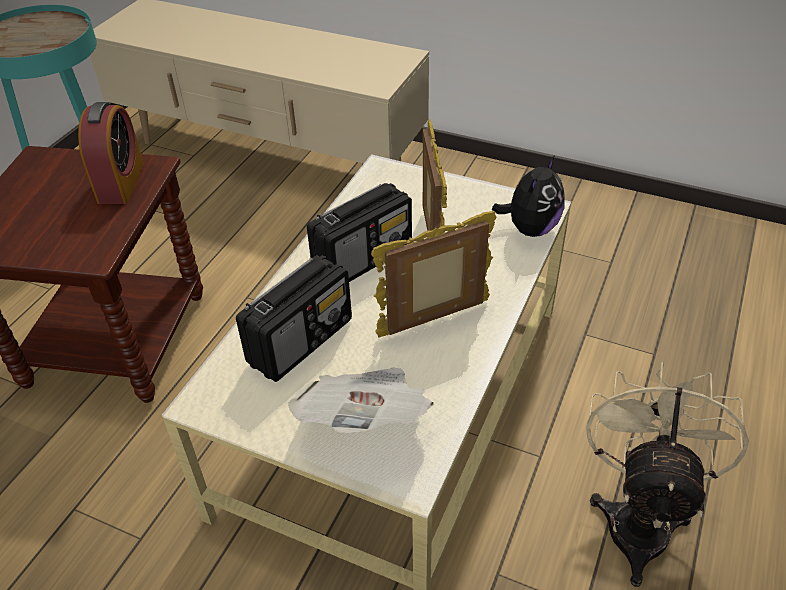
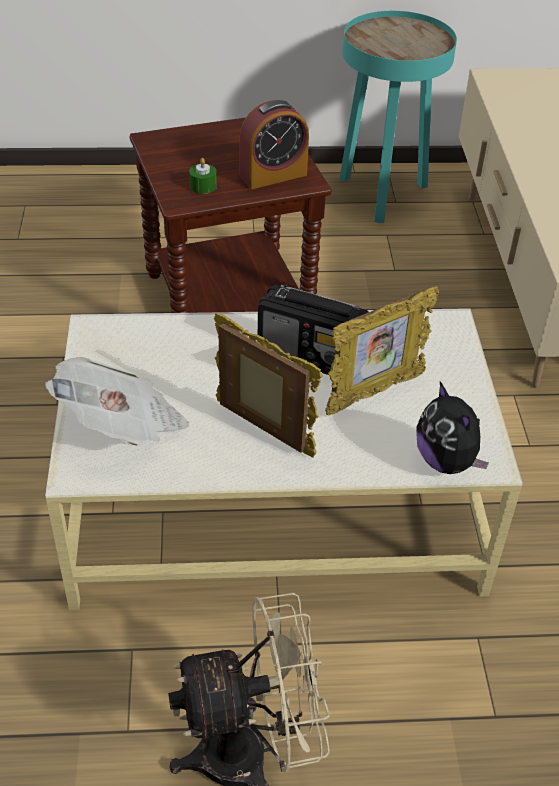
camera: 60 degrees right, 0 degrees up
(87, 232) = (203, 186): none -> green candle
(301, 341) = (186, 357): radio -> none
(530, 228) = (447, 461): plush toy -> plush toy turned 60 degrees clockwise

